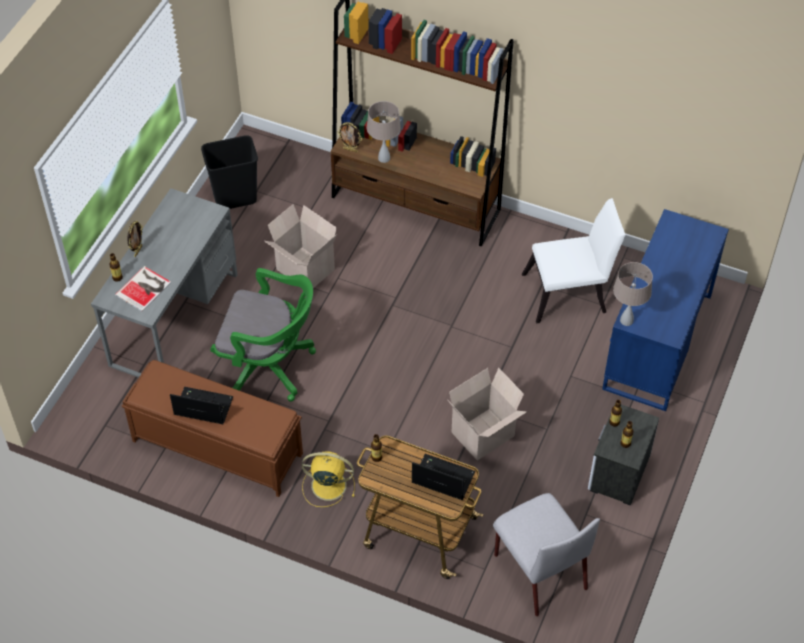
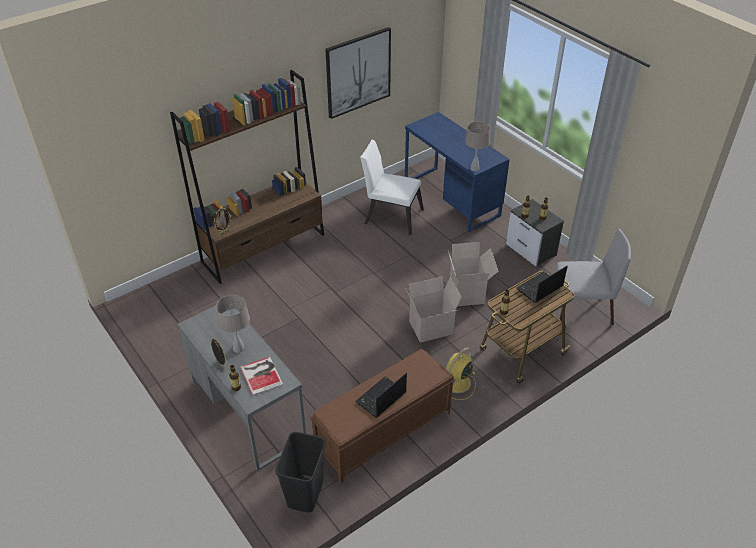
camera: 60 degrees left, 10 degrees down
(235, 198) = (170, 332): black trash can -> black trash can (304, 493)
(269, 366) = (335, 374): green office chair -> none
(303, 270) = (268, 322): cardboard box -> cardboard box (431, 329)
(383, 158) = (246, 221): beige table lamp -> beige table lamp (238, 348)
(570, 293) = (390, 215): white chair -> white chair turned 90 degrees counterclockwise
(619, 101) = (358, 72): none -> picture

